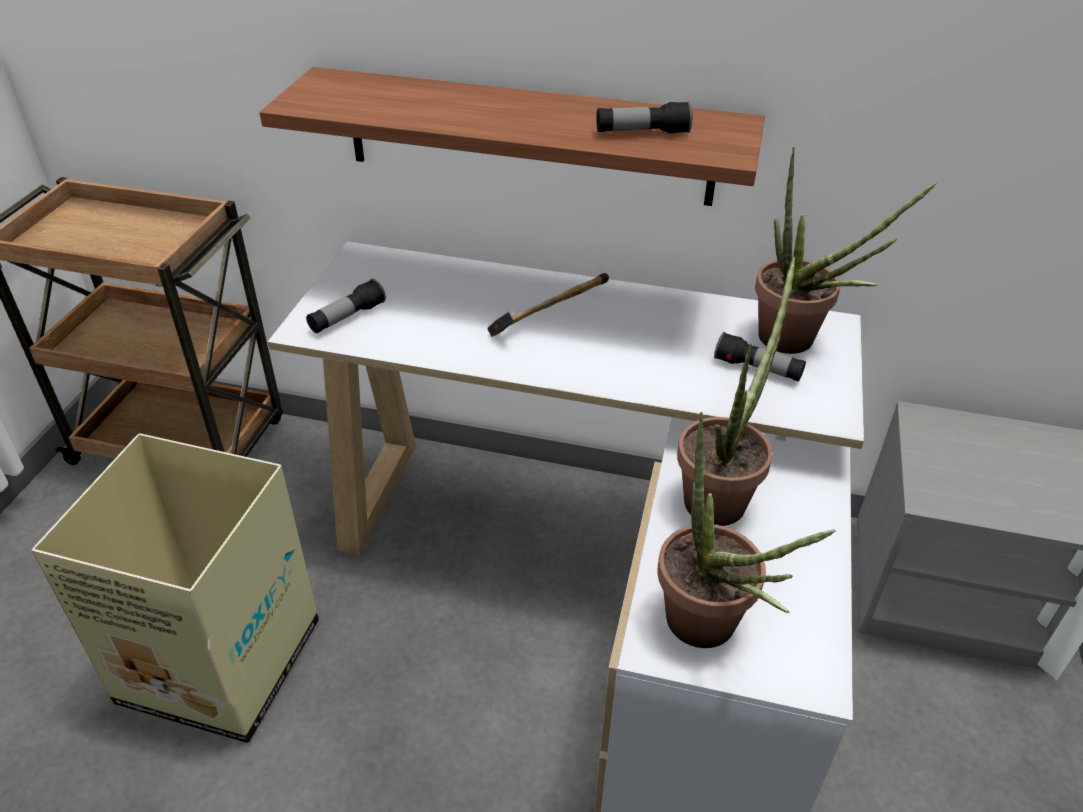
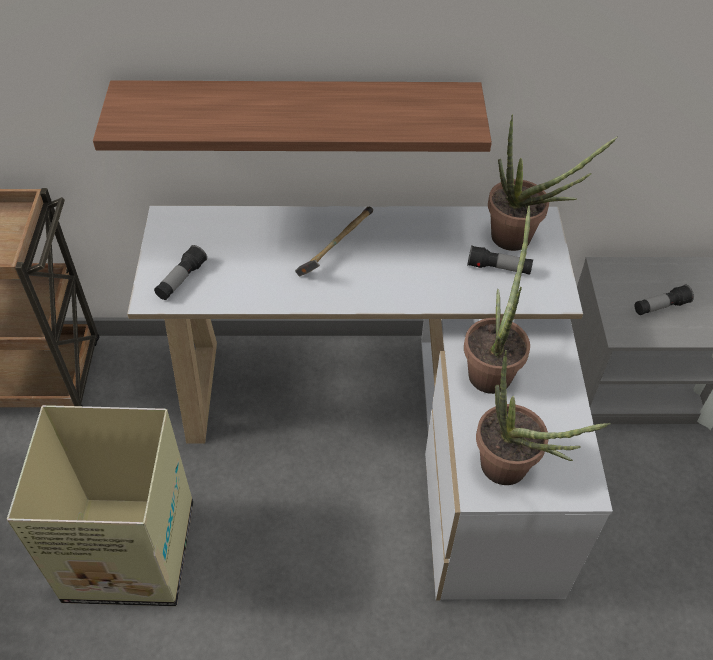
camera: 15 degrees left, 10 degrees up
(642, 133) = (399, 116): flashlight -> flashlight (660, 307)

